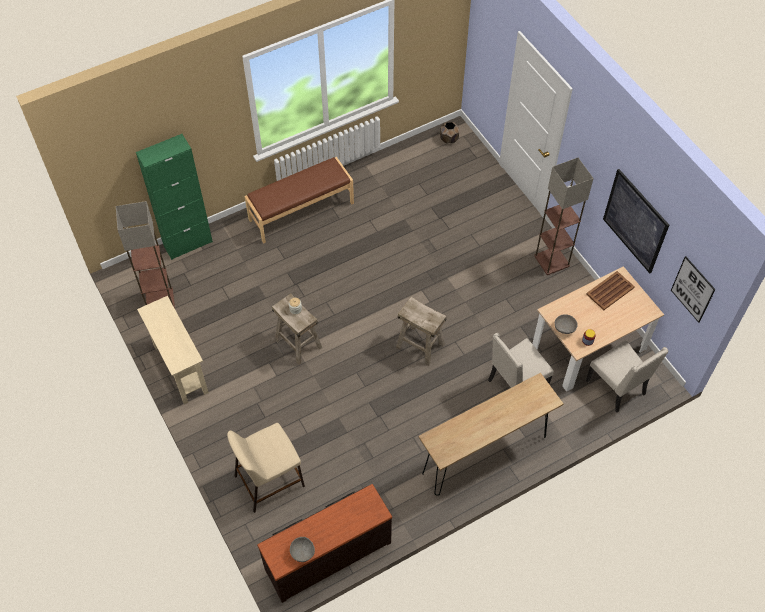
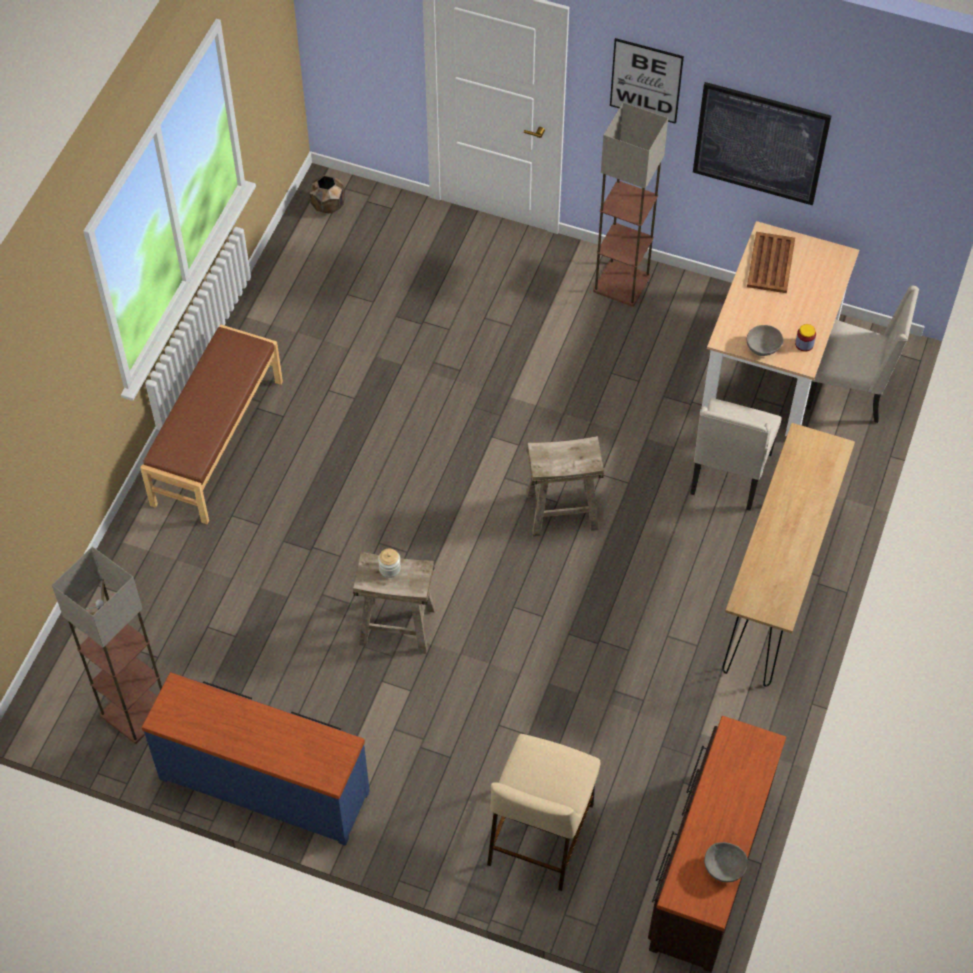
camera: 40 degrees left, 0 degrees up
(181, 369) = (265, 782): beige console table -> blue dresser
(188, 243) = (92, 601): green cabinet -> none
(692, 289) = (903, 185): picture -> picture (646, 80)

